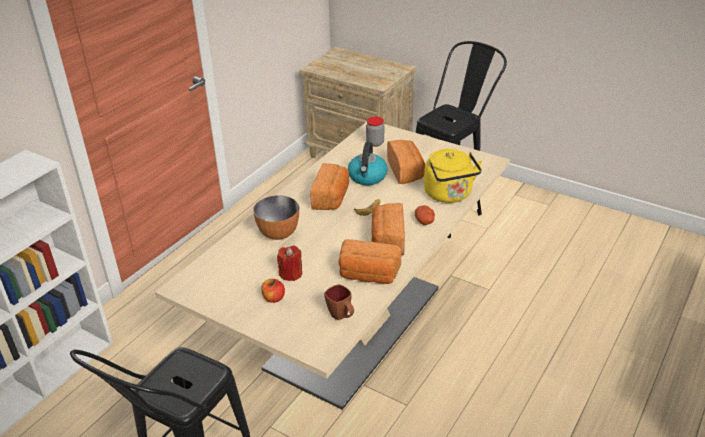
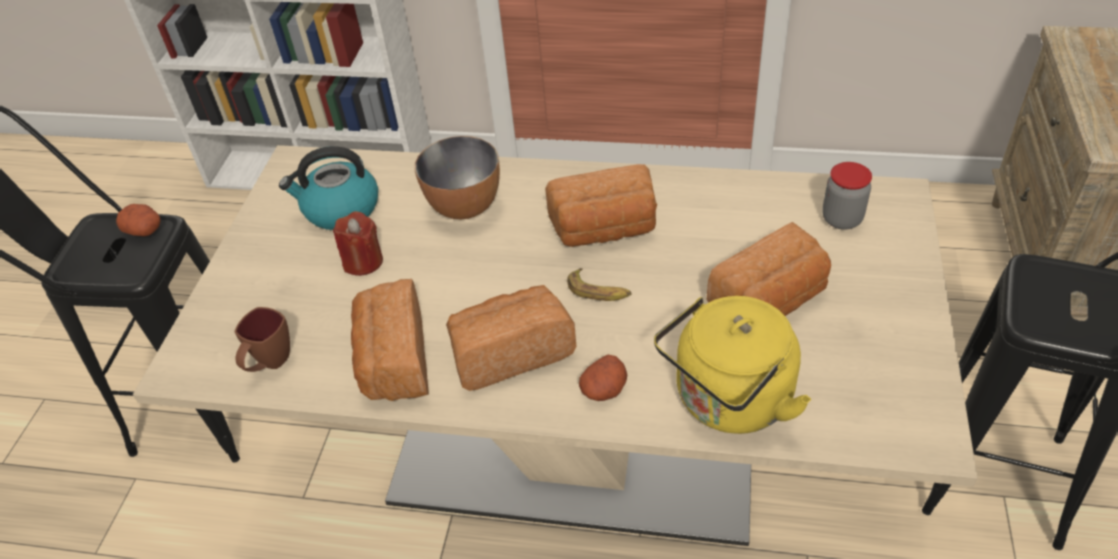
camera: 70 degrees right, 10 degrees up
(177, 364) = (145, 230): none -> potato
(273, 298) = (295, 266): apple -> none
(367, 177) = (706, 252): kettle -> kettle (340, 210)

